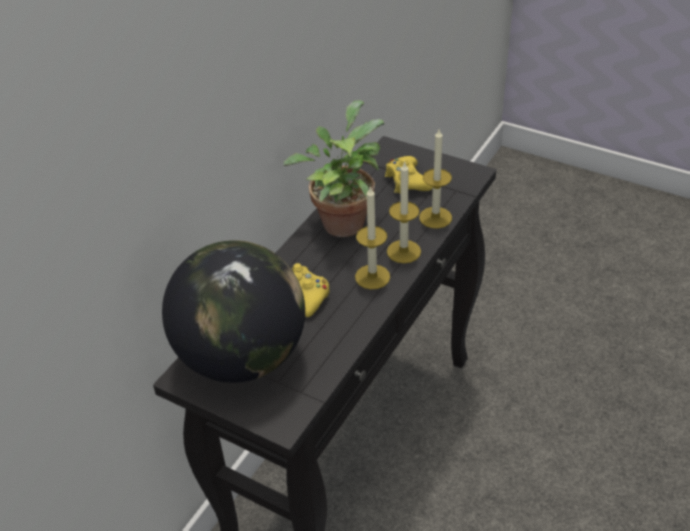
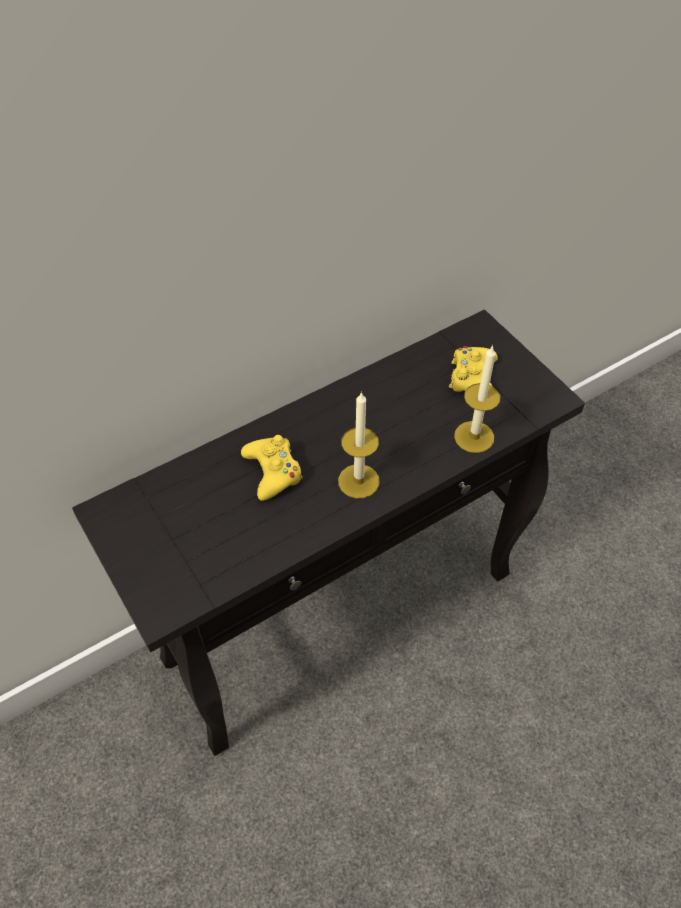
camera: 25 degrees right, 10 degrees up
(242, 358) = (170, 517): globe -> none
(343, 220) = (373, 398): potted plant -> none
(403, 251) = (411, 464): candle -> none

